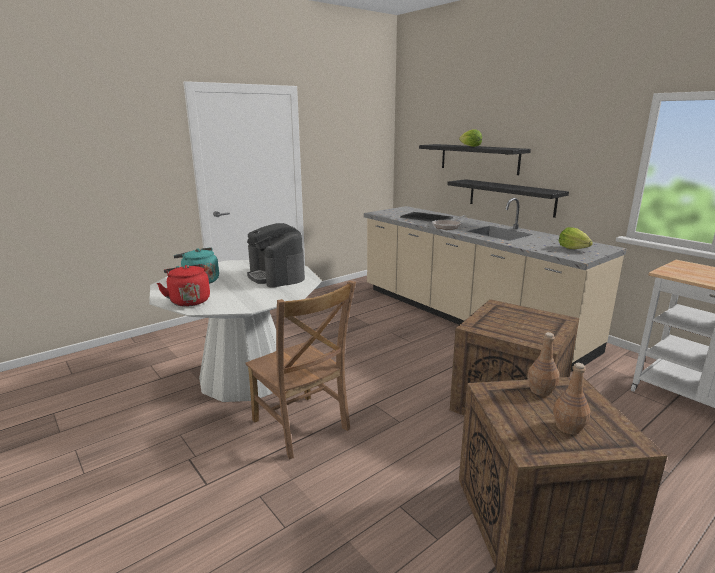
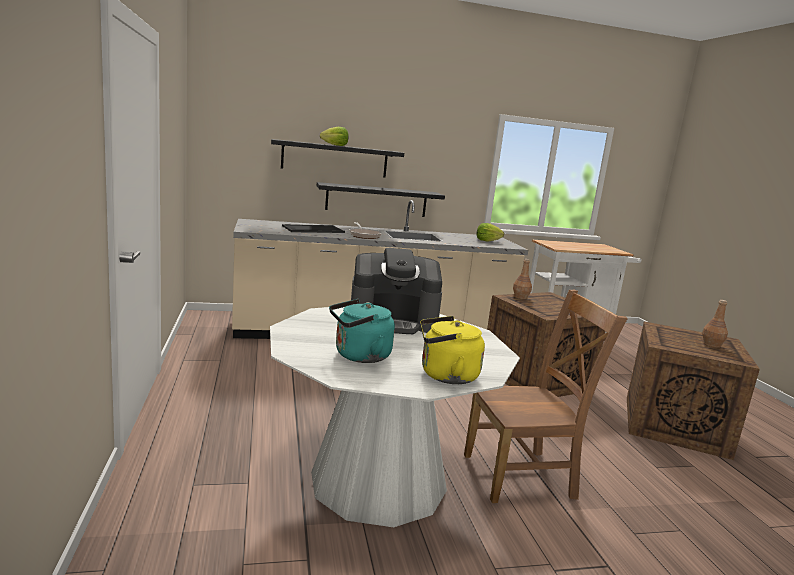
camera: 65 degrees left, 5 degrees down
(189, 301) = (445, 376): red kettle -> yellow kettle
(541, 390) = (664, 335): brown bottle -> brown bottle (521, 297)

